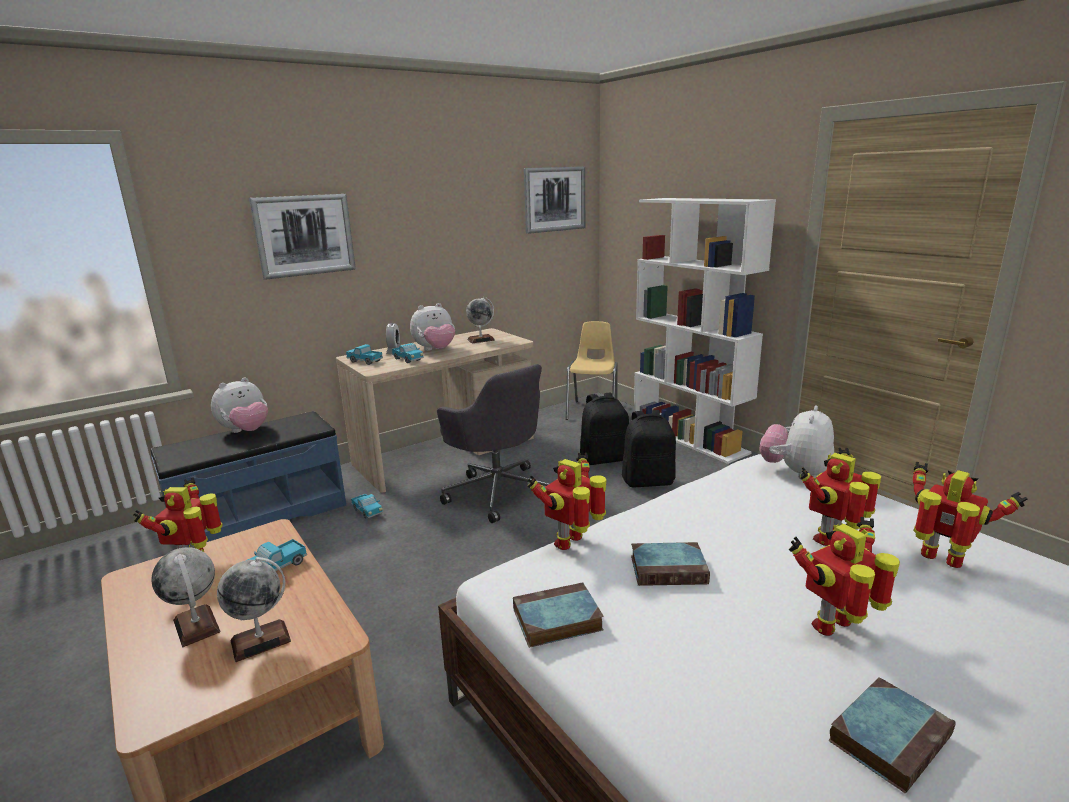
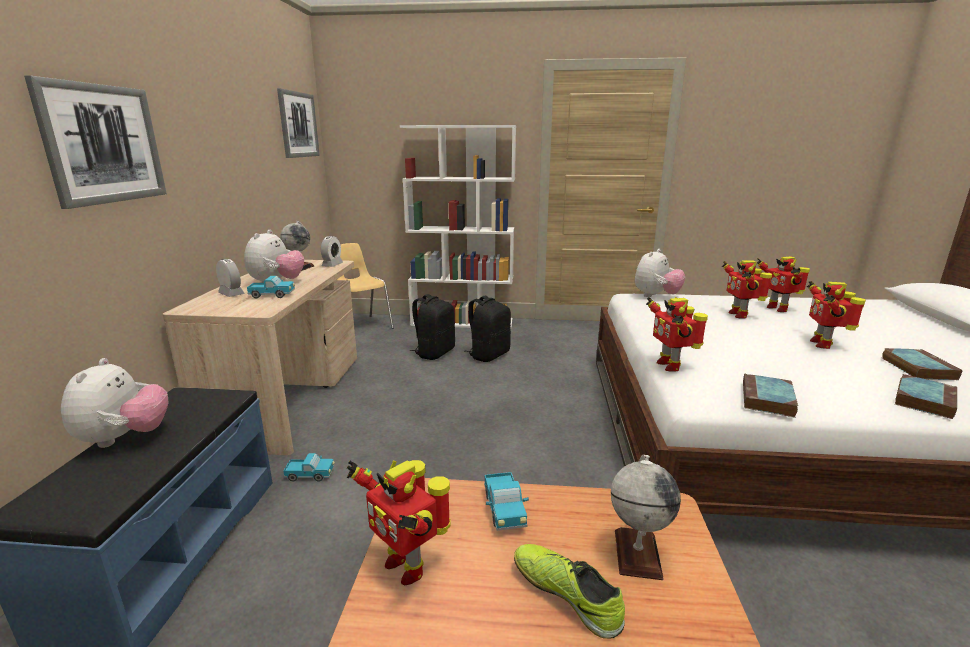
camera: 50 degrees left, 0 degrees up
(197, 626) = (566, 594): globe -> shoe
(364, 361) = (221, 308): toy truck -> none
(498, 491) = (401, 404): grey office chair -> none
(508, 342) = (332, 265): none -> alarm clock
(670, 569) = (732, 354): book -> book (923, 400)
(795, 473) = (656, 296): plush toy -> plush toy turned 120 degrees counterclockwise
(942, 560) = (777, 308): toy robot -> toy robot turned 105 degrees counterclockwise

